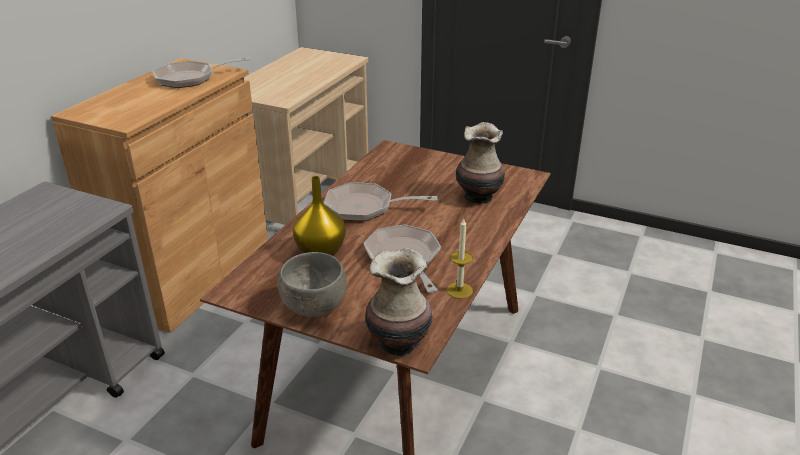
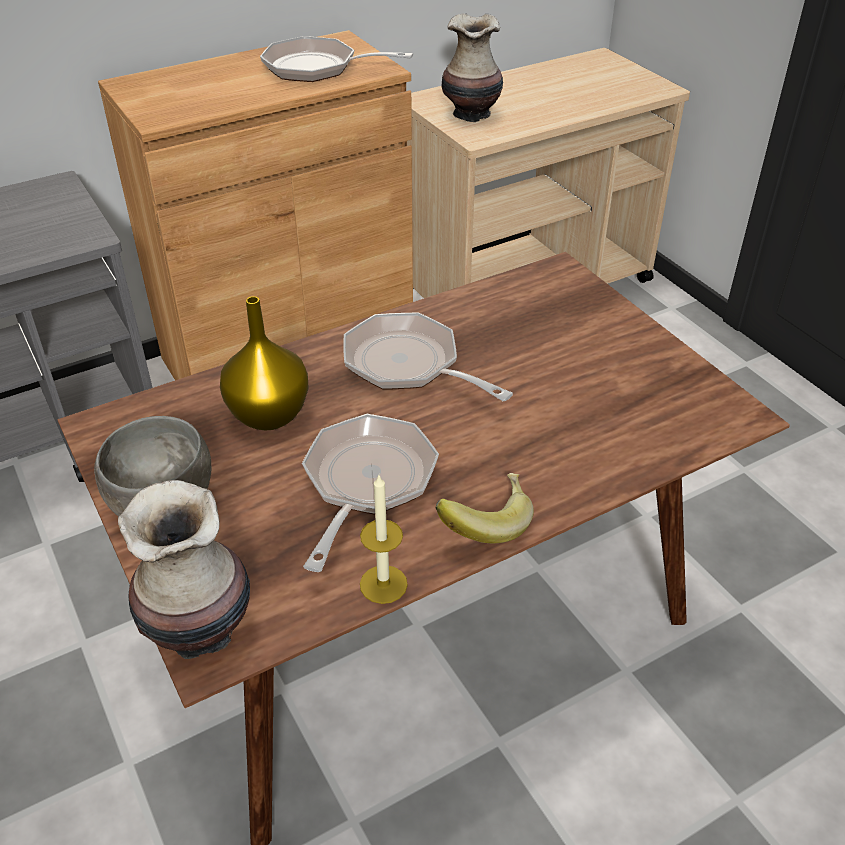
camera: 35 degrees right, 10 degrees up
(474, 251) = (484, 522): none -> banana
(479, 197) = (605, 420): vase -> vase (472, 114)

